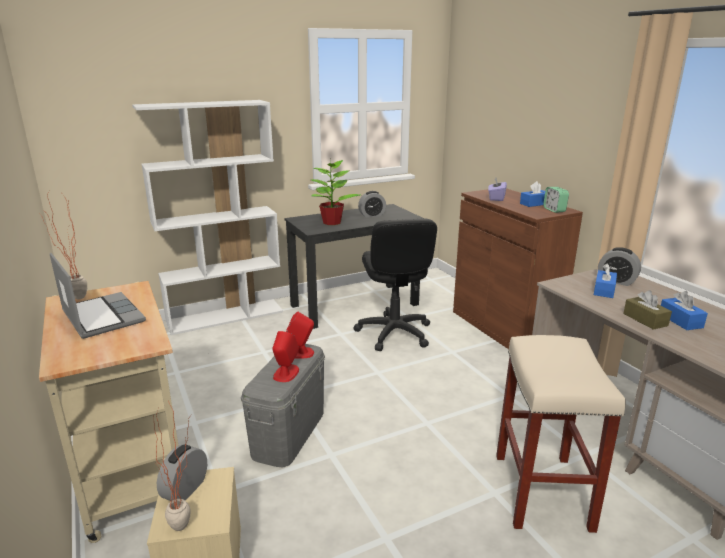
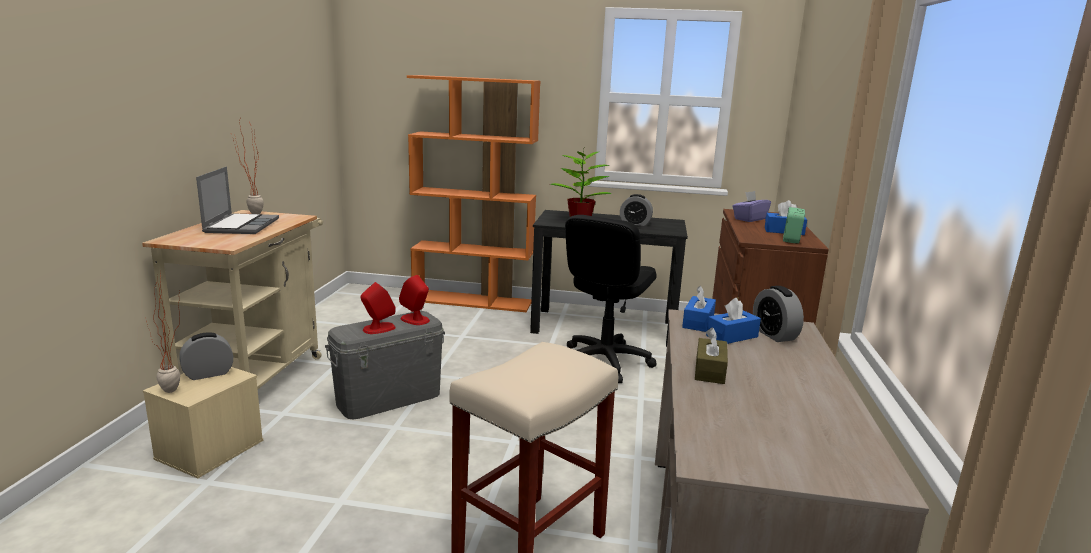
camera: 35 degrees right, 5 degrees down
(226, 316) = (473, 301): white bookcase -> orange bookcase
(680, 320) = (756, 386): blue tissue box -> blue tissue box (698, 322)

